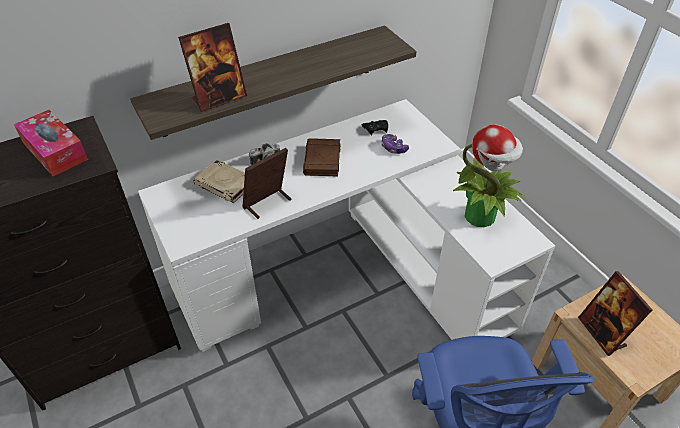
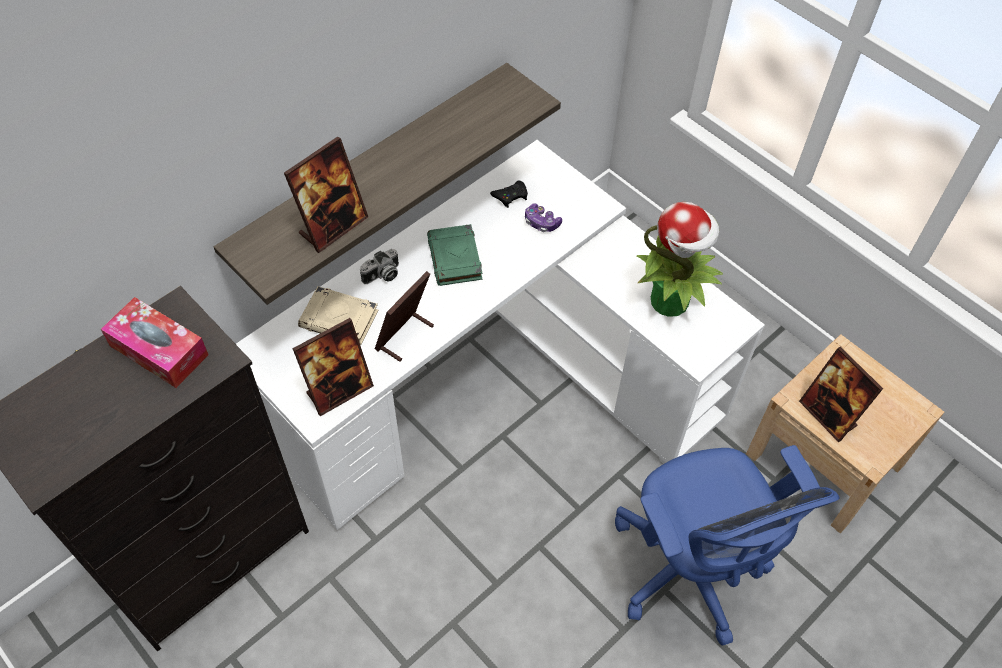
camera: 15 degrees left, 10 degrees up
(206, 230) = (339, 390): none -> picture frame
(322, 161) = (455, 259): brown book -> green book

